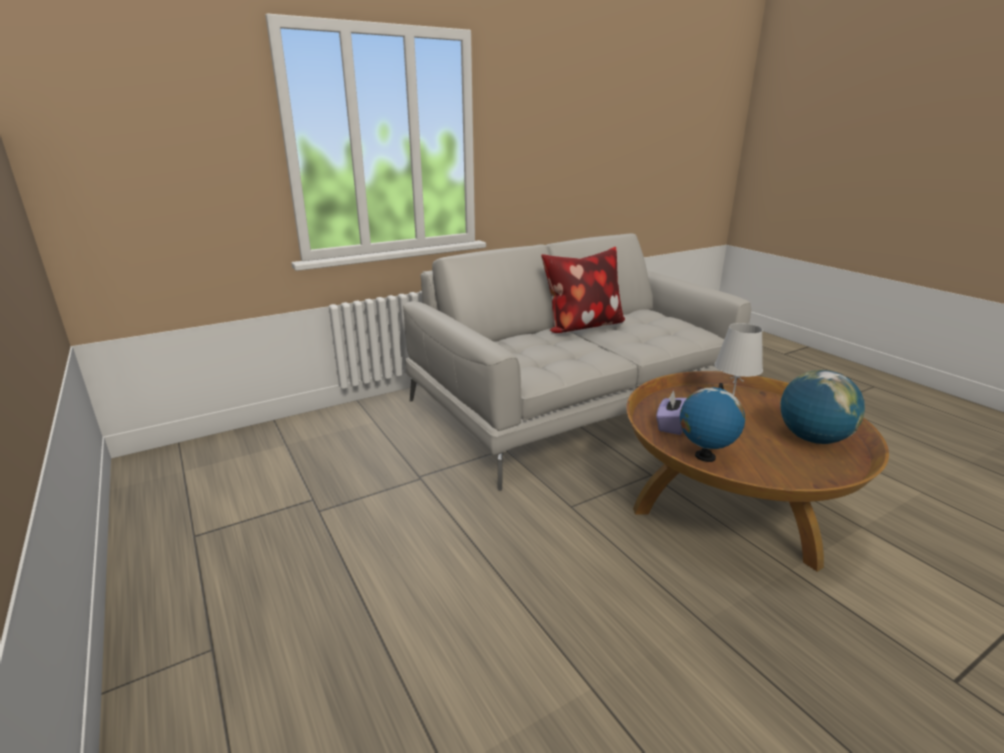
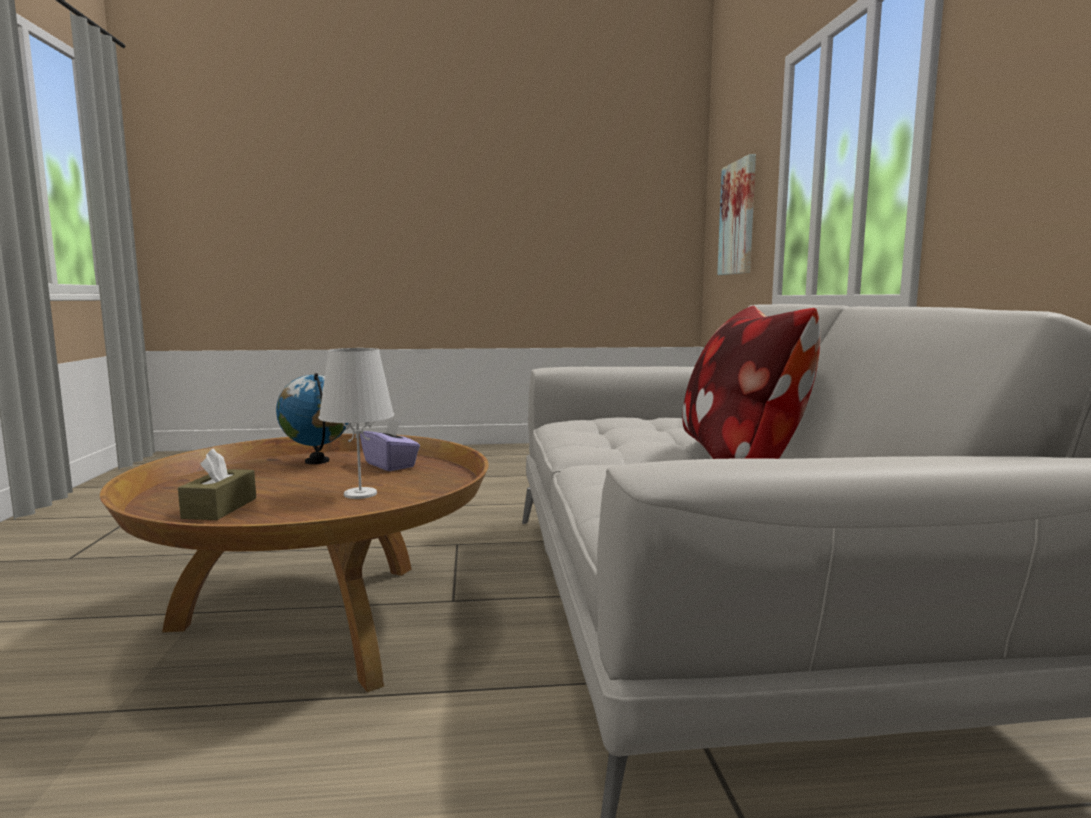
camera: 115 degrees right, 15 degrees down
(176, 172) = (738, 218): none -> picture
(812, 439) = (220, 508): globe -> brown tissue box

